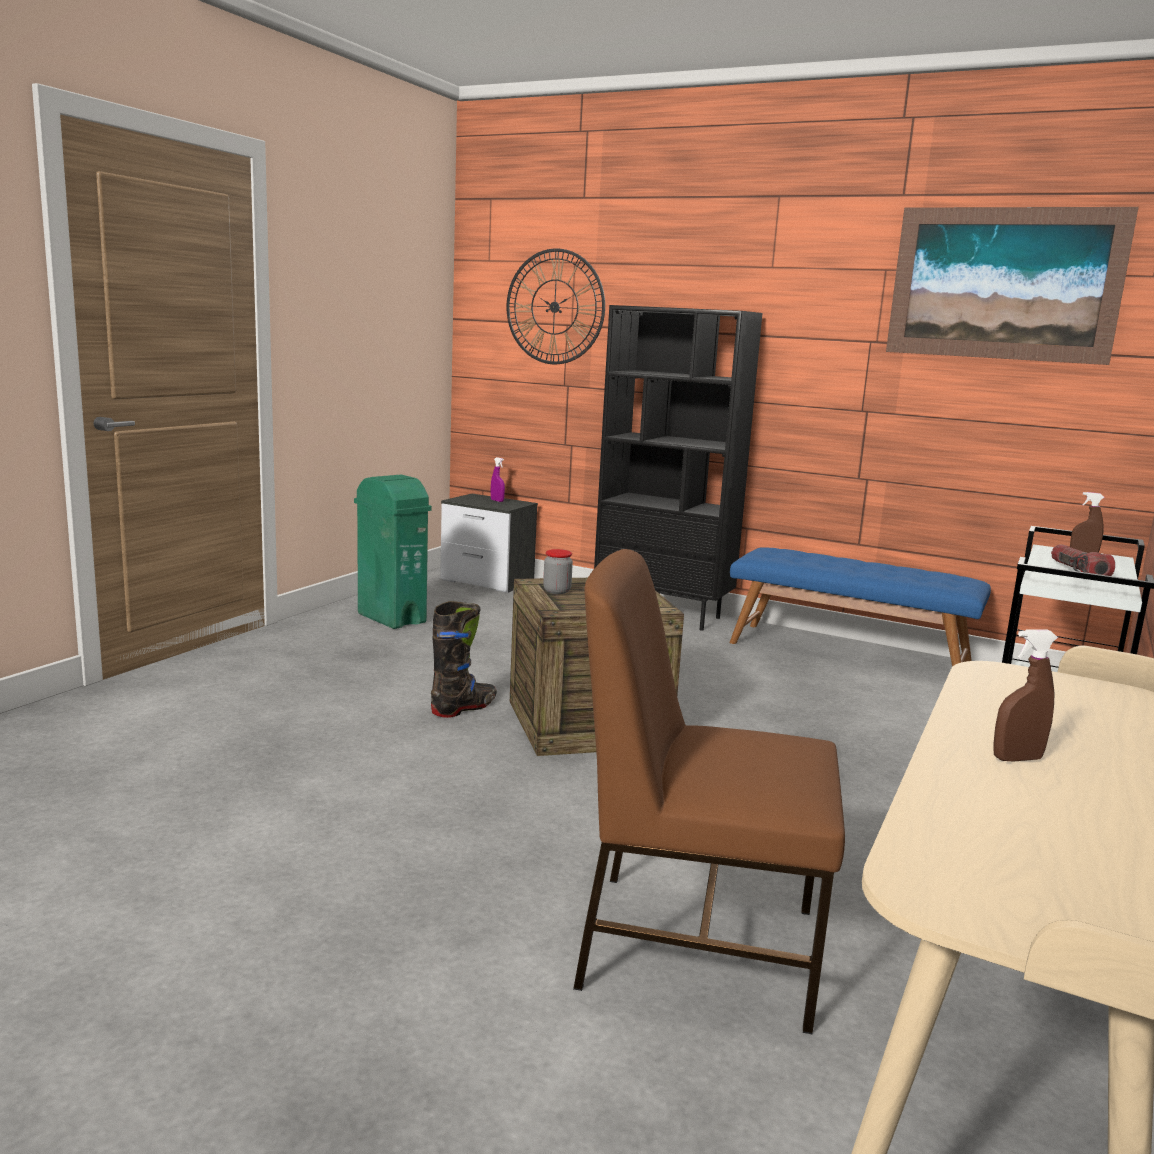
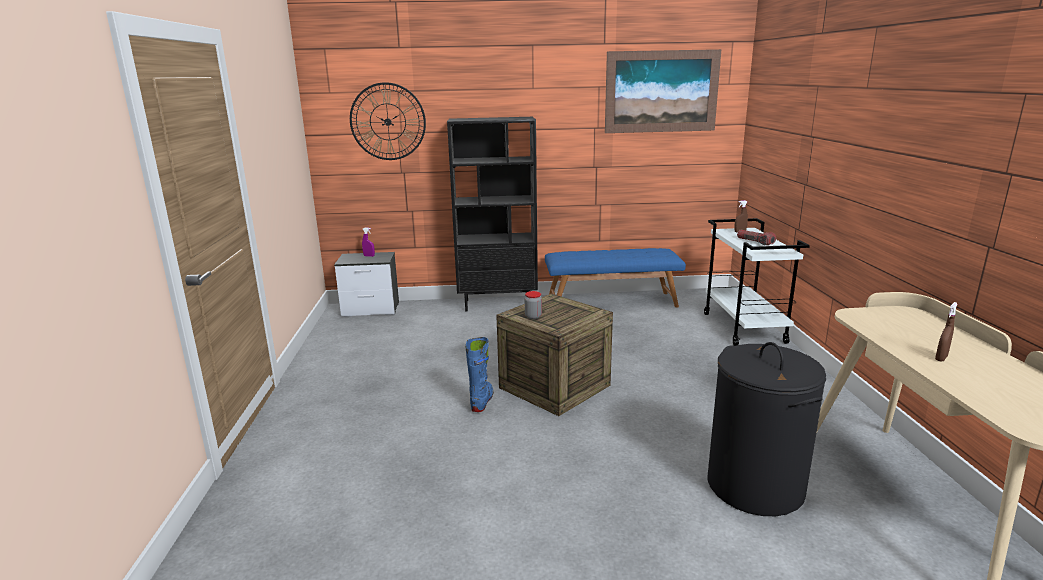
camera: 30 degrees left, 5 degrees up
(391, 618) = (351, 354): green trash can -> none
(464, 708) = (482, 401): black boot -> blue boot
(694, 944) = (754, 486): brown chair -> black laundry basket

